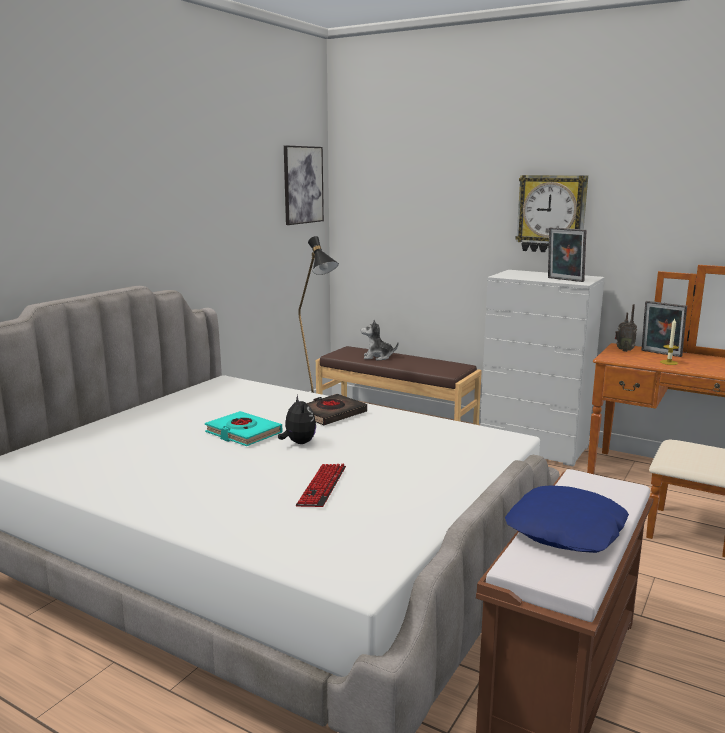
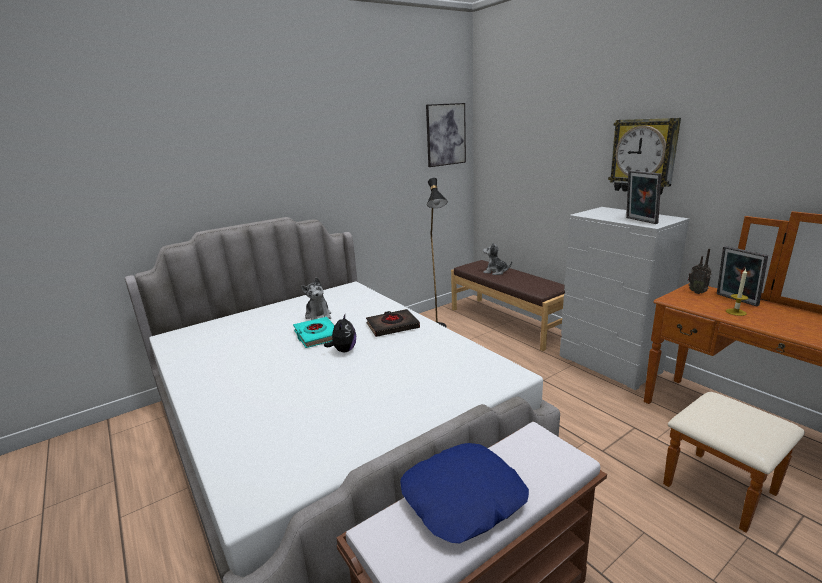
camera: 25 degrees right, 5 degrees up
(218, 414) = (318, 316): none -> plush toy
(322, 487) = (318, 397): keyboard -> none

